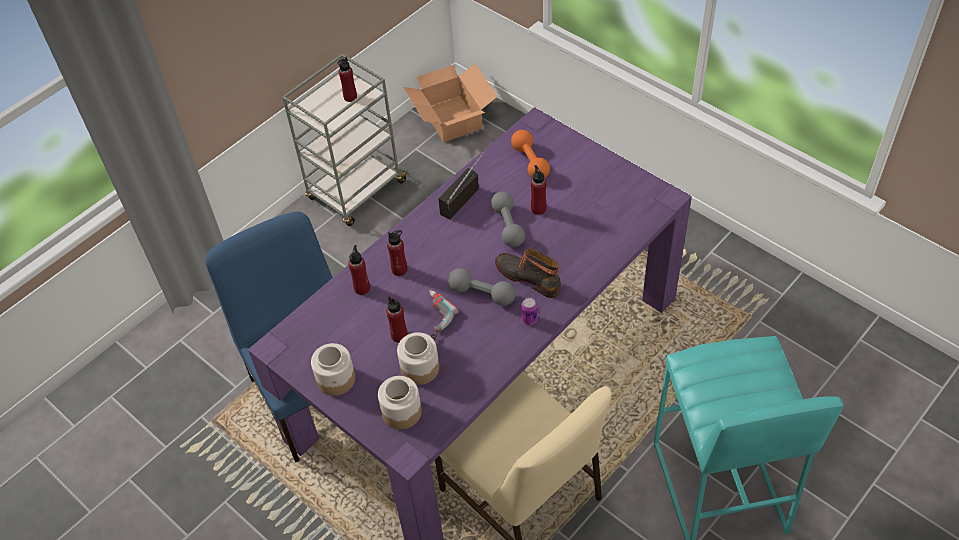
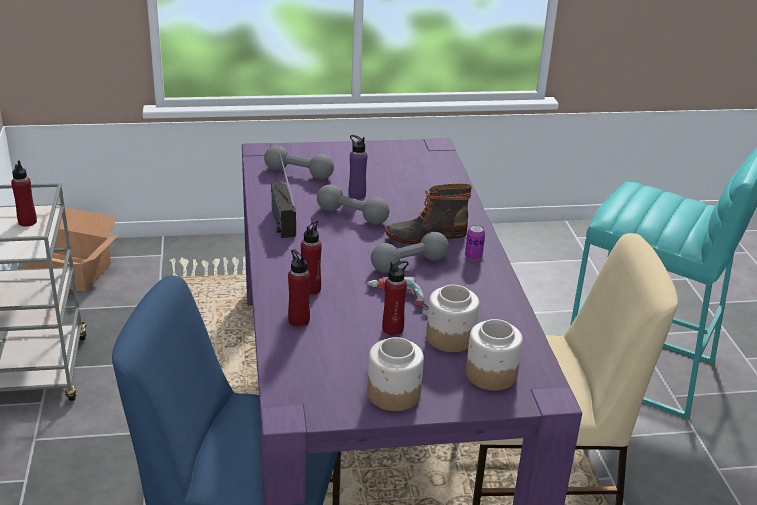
camera: 55 degrees left, 20 degrees down
(530, 162) = (298, 173): orange dumbbell -> grey dumbbell
(538, 209) = (357, 195): red bottle -> purple bottle

